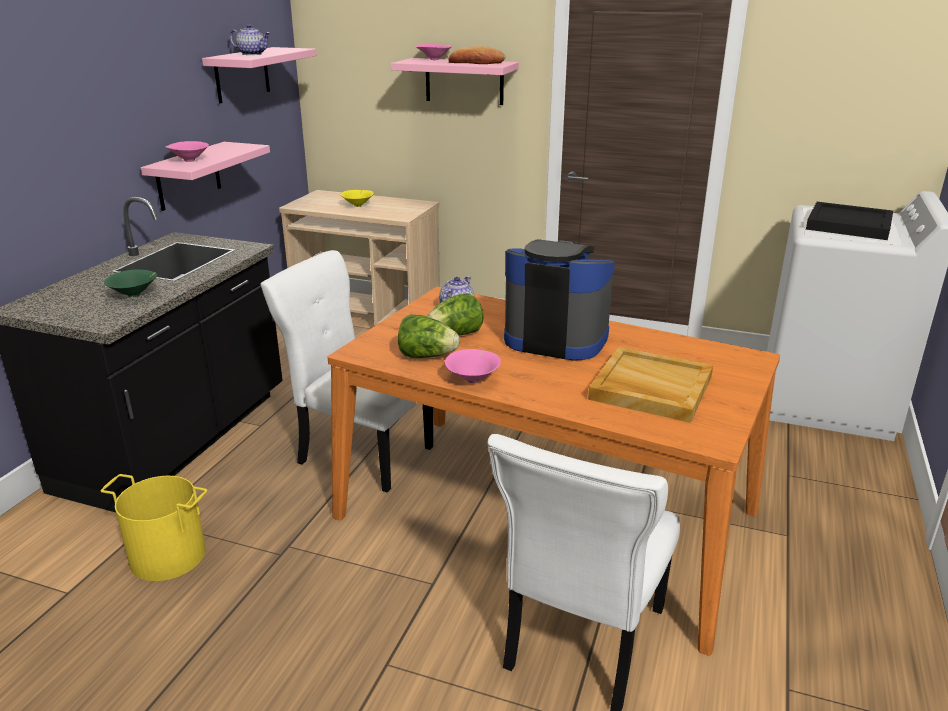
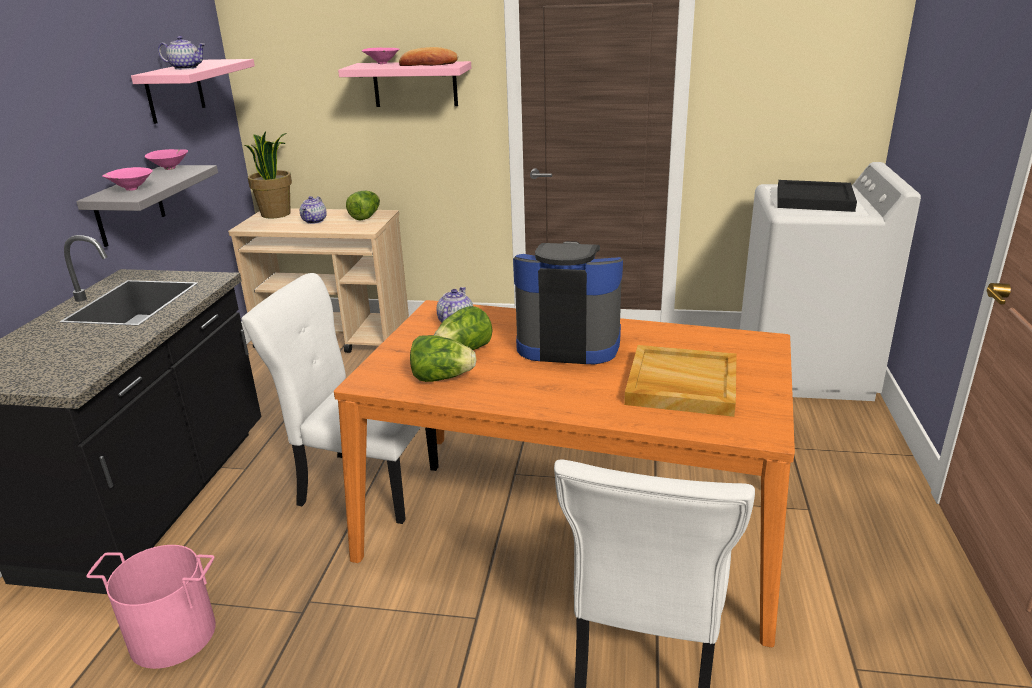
camera: 10 degrees left, 0 degrees up
(135, 295) = (96, 346): green bowl -> none
(167, 556) = (172, 636): yellow bucket -> pink bucket
(188, 176) = (129, 206): pink shelf -> grey shelf
(326, 196) = (276, 214): none -> potted plant
(358, 205) = (314, 221): yellow bowl -> teapot
(406, 205) = (366, 217): none -> lettuce
(473, 379) = (499, 397): pink bowl -> pink bowl (171, 168)

